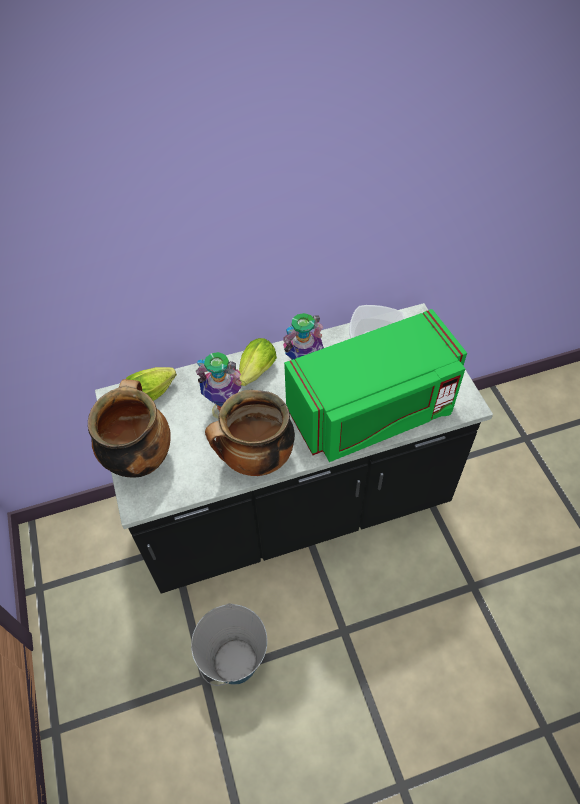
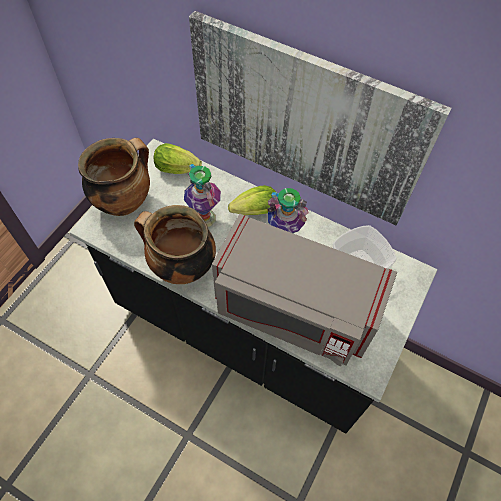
camera: 45 degrees right, 5 degrees up
(235, 661) = (113, 383): bucket -> none
(266, 253) = (305, 122): none -> picture
(372, 412) = (293, 309): green microwave -> grey microwave

